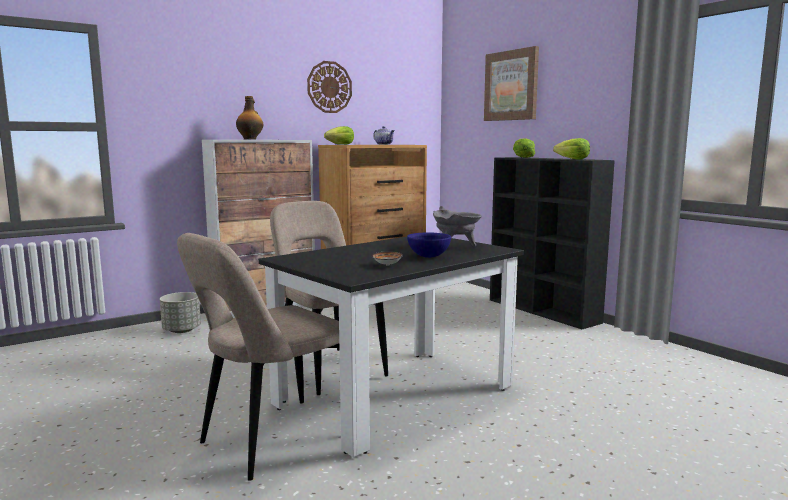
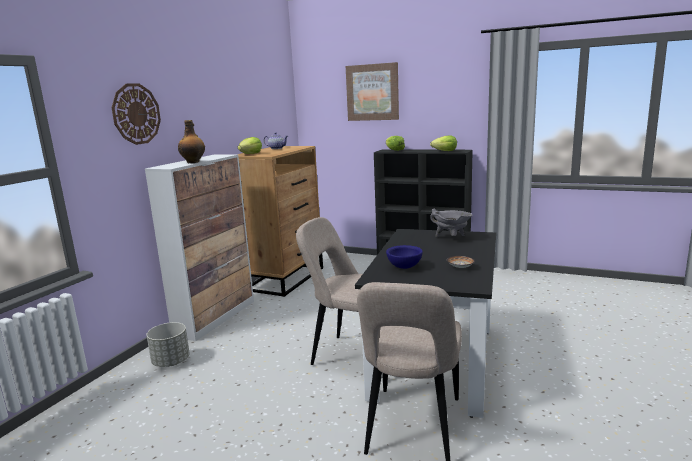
camera: 30 degrees left, 5 degrees up
(329, 87) = (228, 100): wall clock -> wall clock (136, 114)
(429, 256) = (462, 252): blue bowl -> blue bowl (405, 267)

